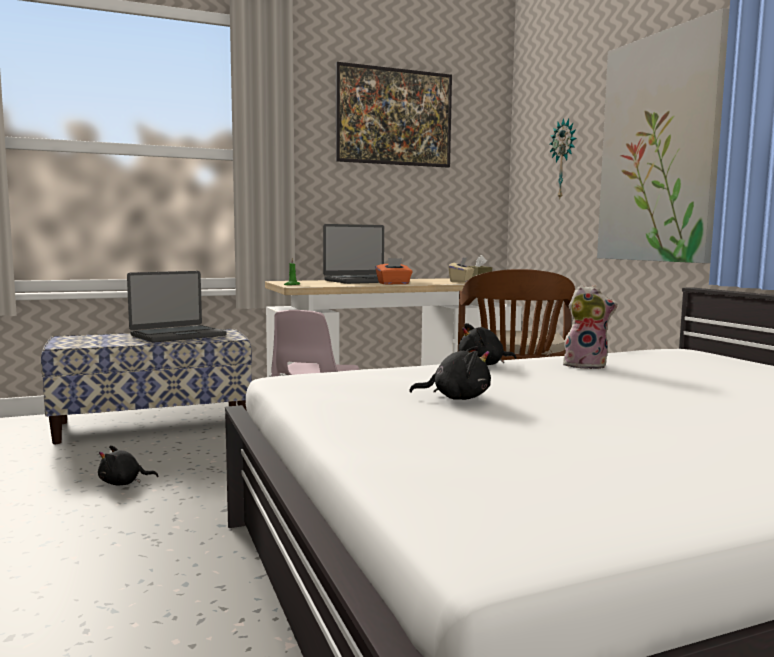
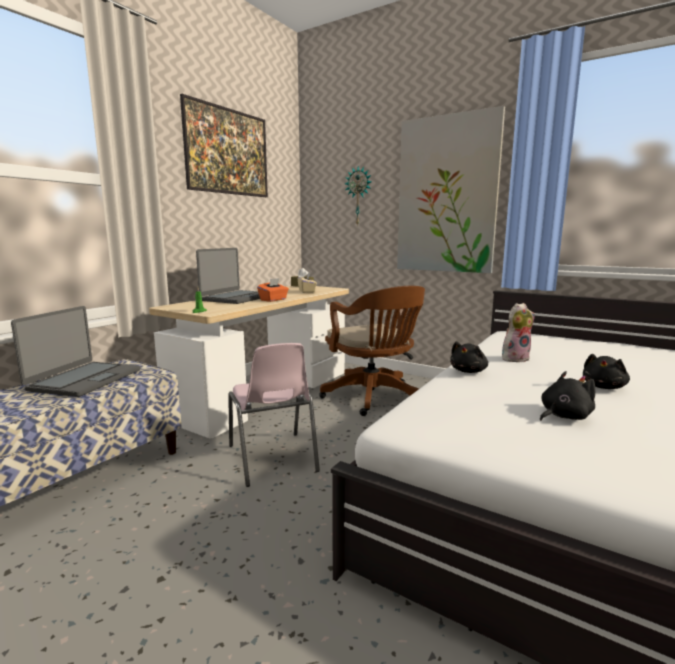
camera: 35 degrees left, 5 degrees up
(123, 483) = (148, 573): black plush toy -> black plush toy (604, 387)

